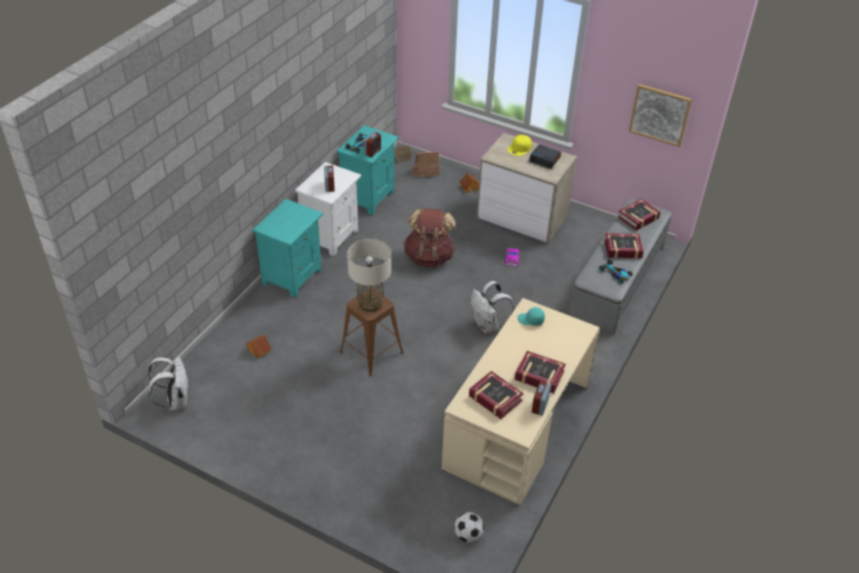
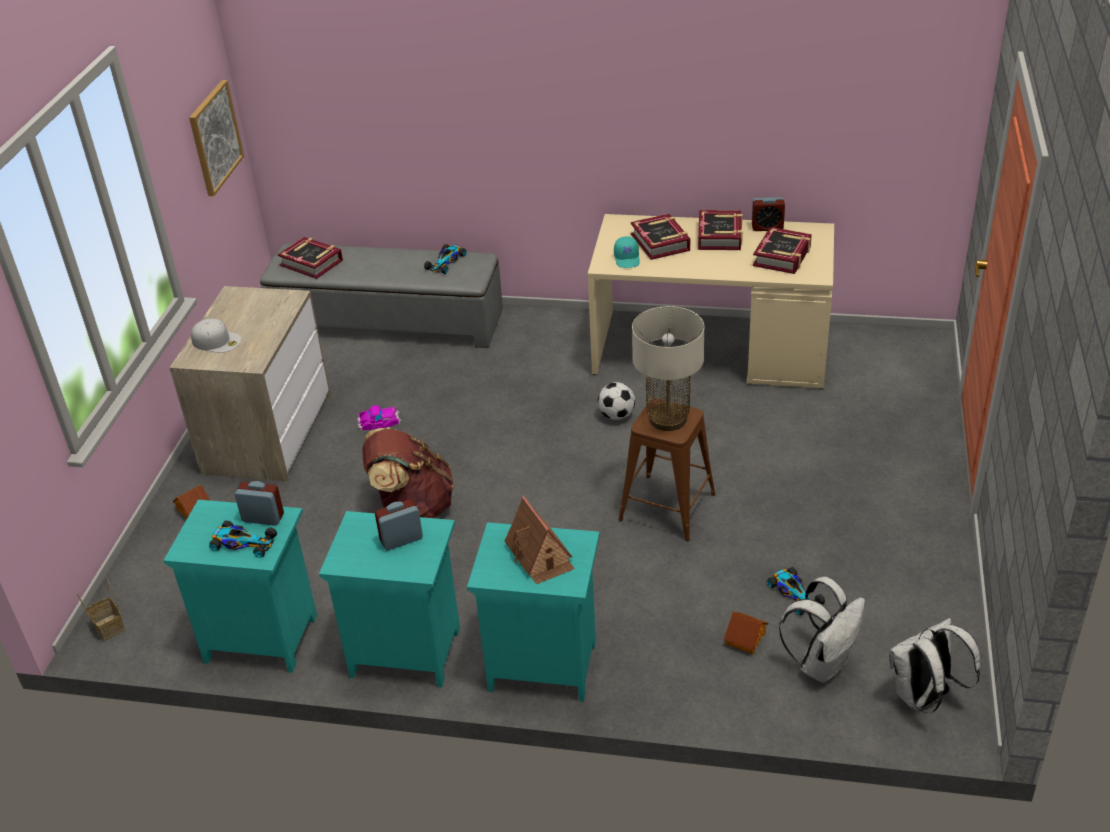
camera: 105 degrees left, 5 degrees down
(274, 380) = (794, 593): none -> toy car
(332, 237) = (405, 649): white nightstand -> turquoise nightstand
(425, 171) = (151, 582): toy house -> toy house (540, 556)
(468, 535) = (894, 349): football -> football (616, 415)
(488, 325) = (544, 411): white backpack -> white backpack (822, 664)
(519, 148) = (217, 341): yellow cap -> white cap
(545, 159) = (243, 311): alarm clock -> none
(622, 249) = (390, 264): book -> book (660, 242)

